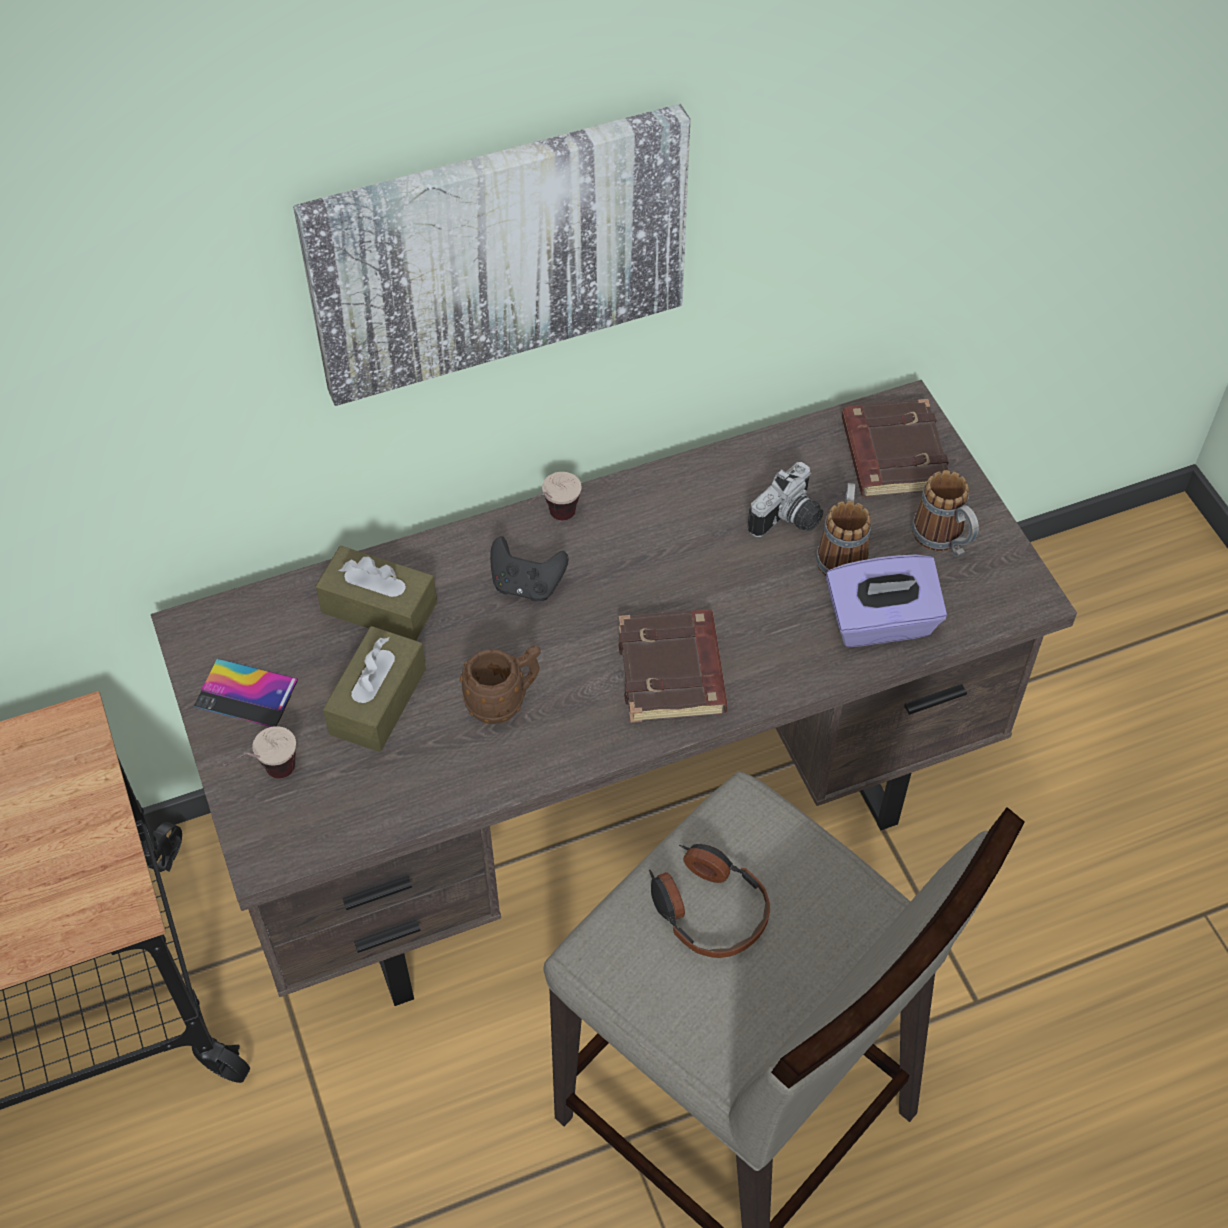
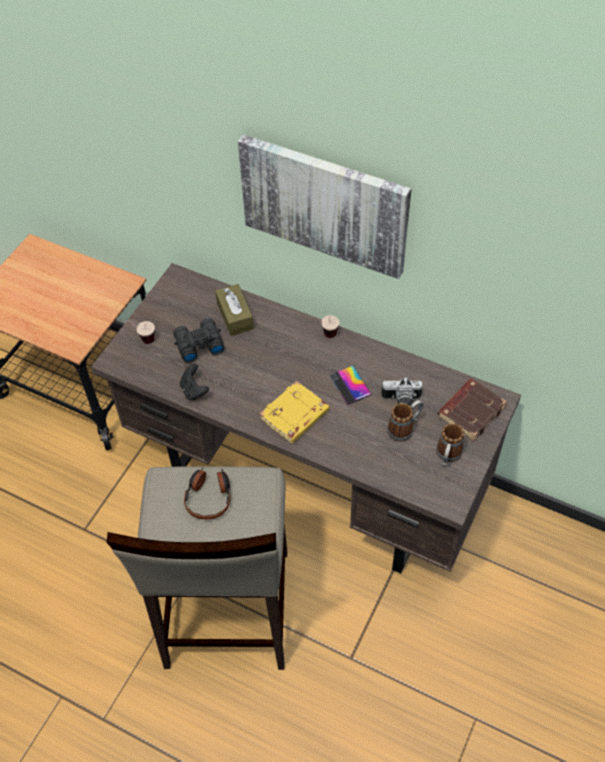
camera: 50 degrees right, 0 degrees up
(246, 693) = (166, 309): phone -> phone (350, 385)
(378, 701) = (198, 344): brown tissue box -> black binoculars
(504, 701) = (233, 377): brown mug -> none
(527, 585) = (287, 347): black game controller -> black game controller (194, 390)
(673, 673) = (294, 416): brown book -> yellow book
(881, 623) = (385, 463): purple tissue box -> none

